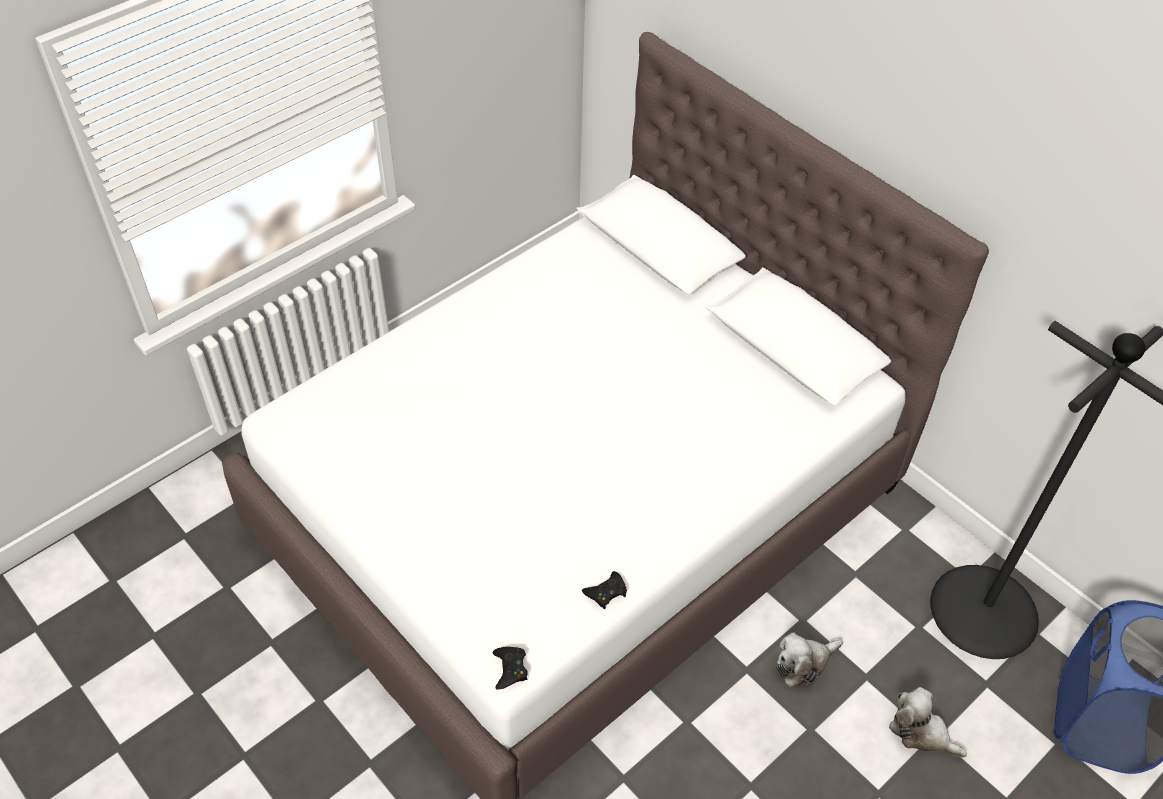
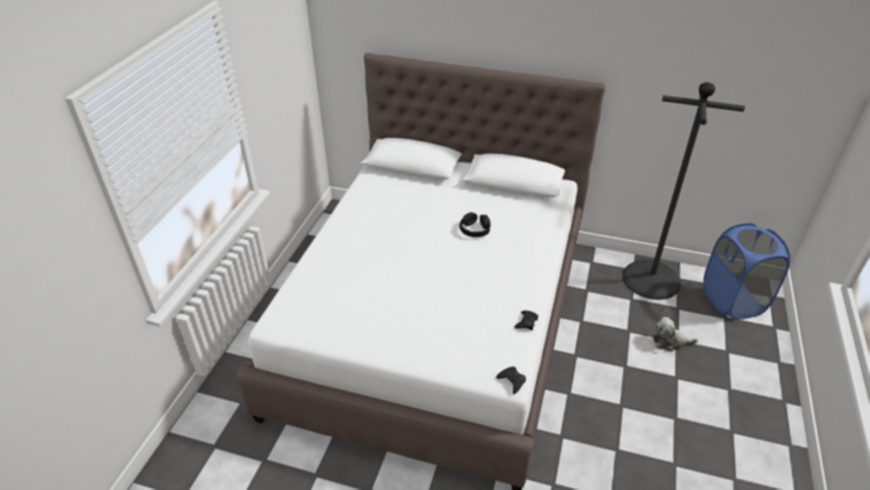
camera: 30 degrees left, 10 degrees down
(661, 402) = (475, 229): none -> black headphones
(803, 663) = (597, 339): plush toy -> none

